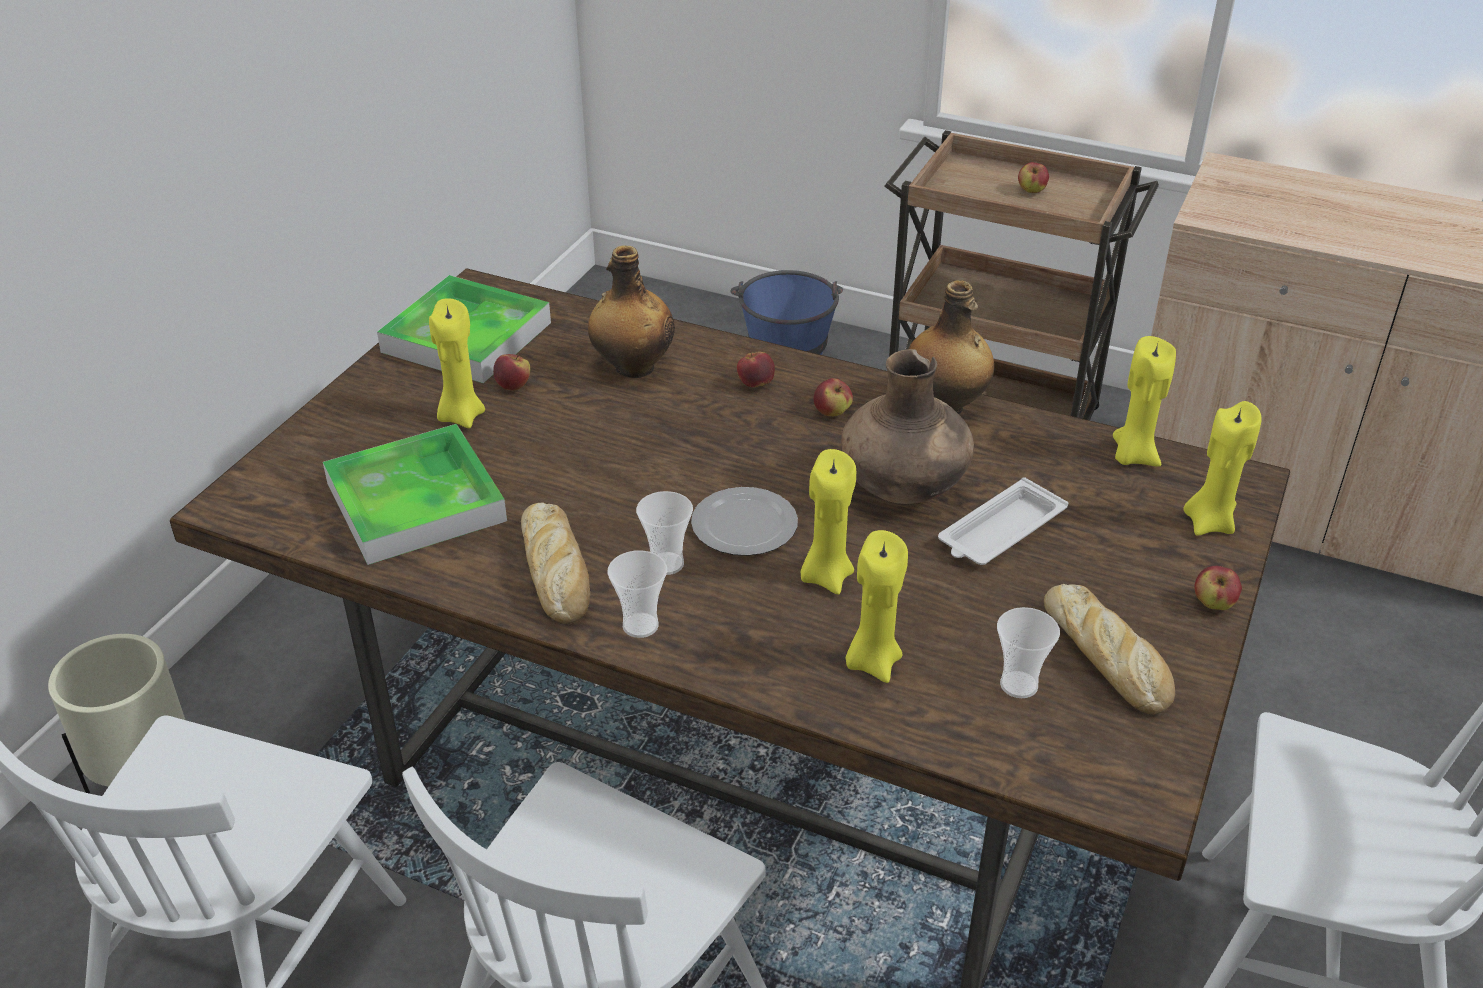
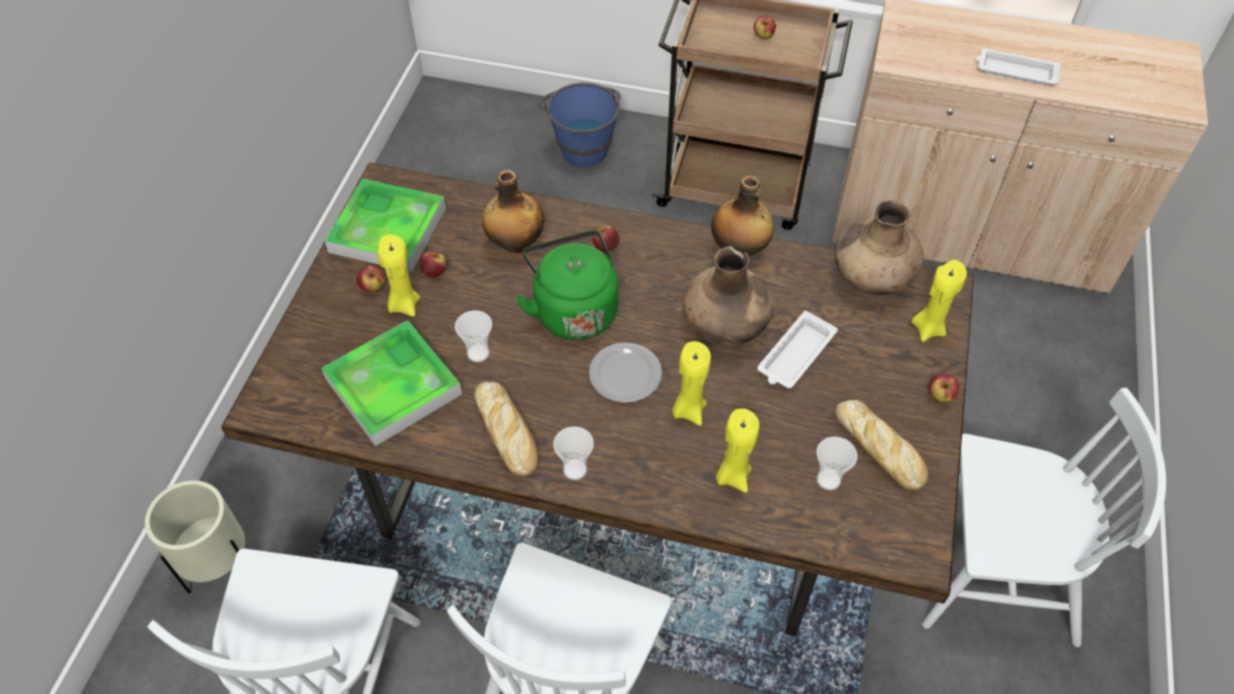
camera: 10 degrees left, 15 degrees up
(666, 564) = (580, 415): cup -> cup (478, 353)
(691, 446) = (573, 310): none -> green kettle
(832, 413) = (663, 266): apple -> apple (373, 287)
(1133, 456) = (871, 278): yellow candle -> brown vase
(1381, 240) = (1015, 71): none -> white tray

